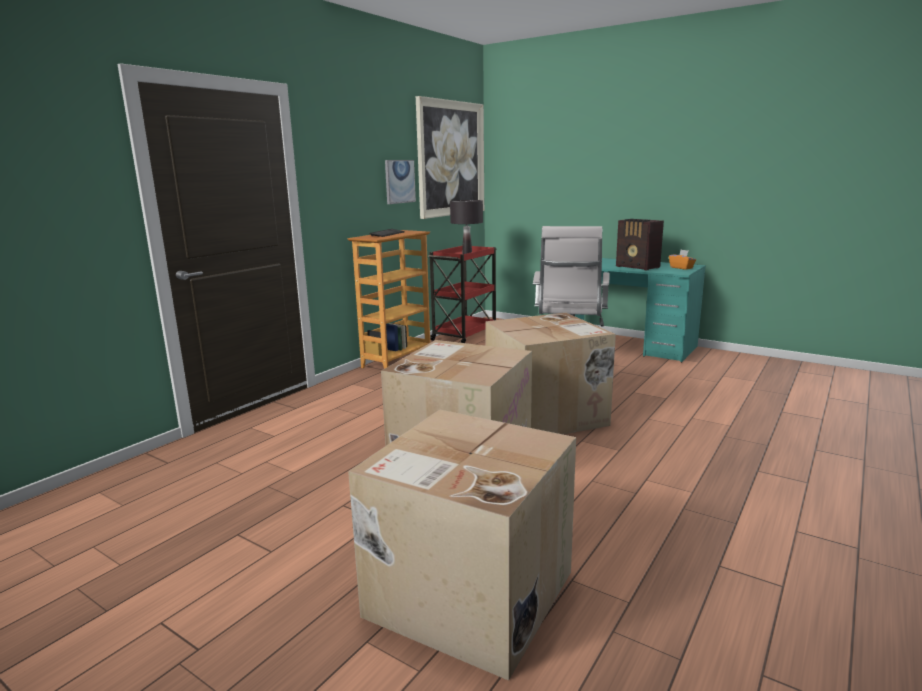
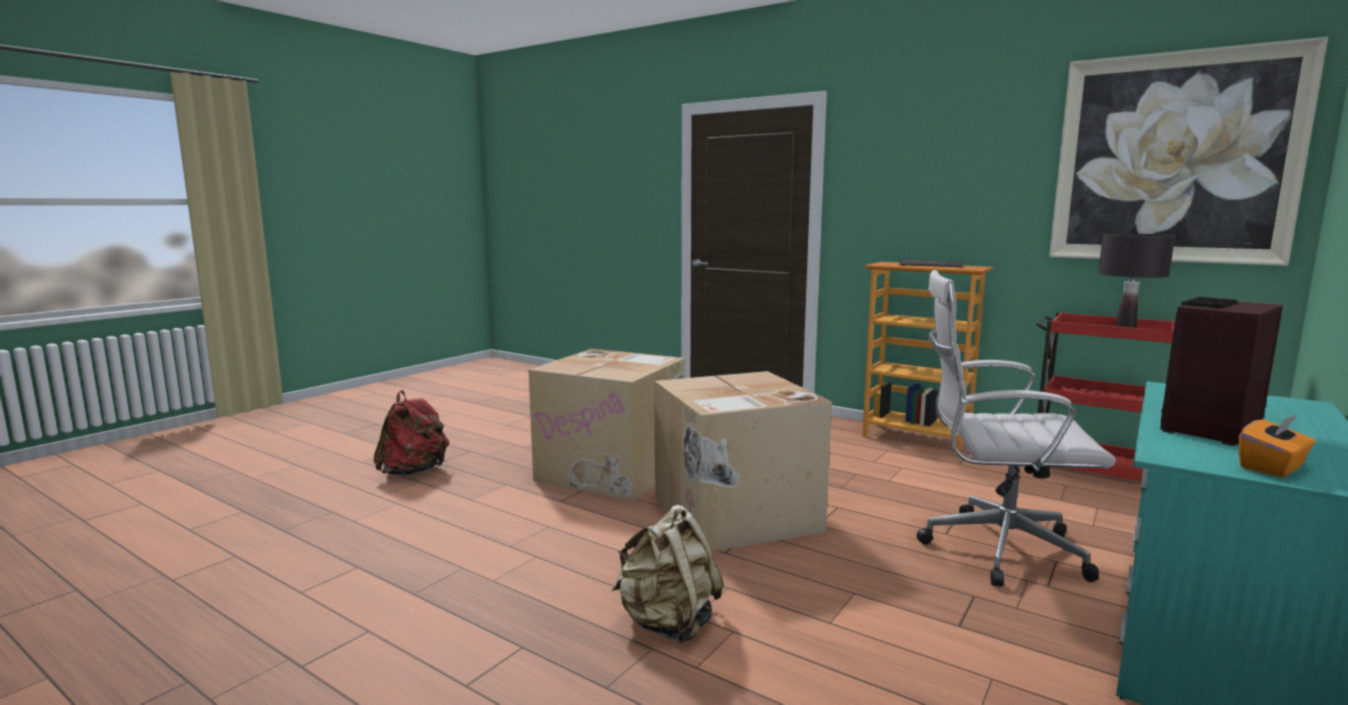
camera: 90 degrees right, 5 degrees down
(399, 181) = (1005, 196): picture -> none
(467, 594) = (414, 472): cardboard box -> red backpack
(698, 432) = (668, 623): none -> beige backpack

